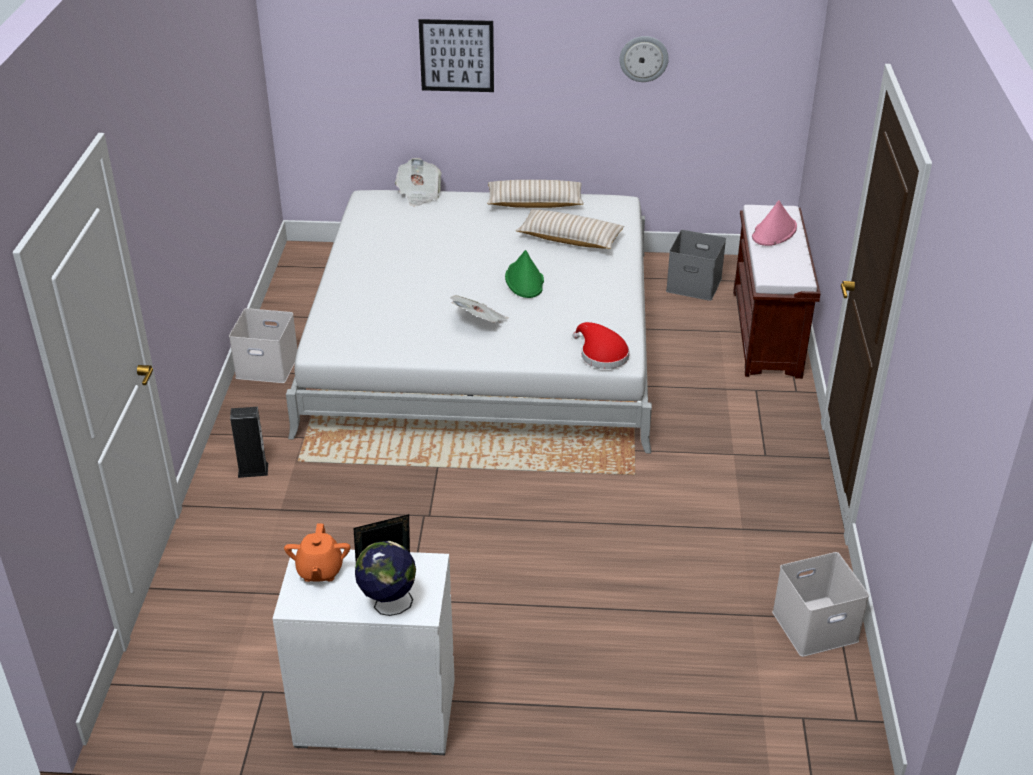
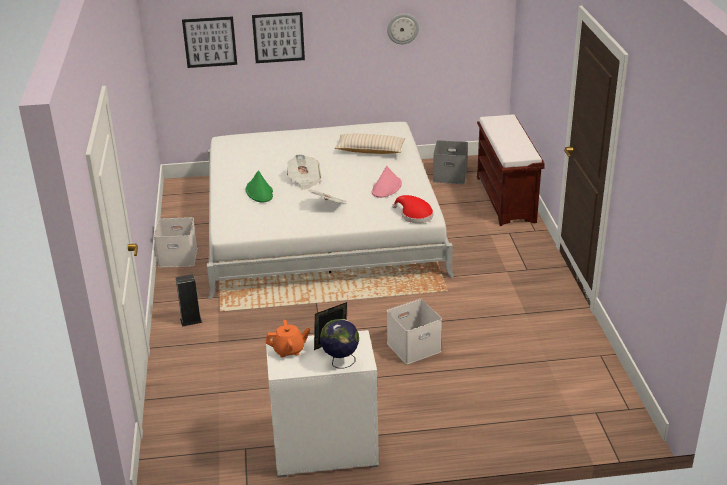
camera: 10 degrees left, 5 degrees down
(320, 571) = (289, 350): orange teapot -> orange teapot turned 90 degrees counterclockwise
(356, 53) = (210, 42): none -> picture
(419, 194) = (259, 134): newspaper -> newspaper (304, 180)
(524, 281) = (349, 178): green hat -> green hat (259, 192)
(534, 203) = (339, 131): beige pillow -> none
(774, 232) = (504, 131): pink hat -> pink hat (386, 188)
(814, 627) = (587, 362): white storage box -> white storage box (413, 348)

